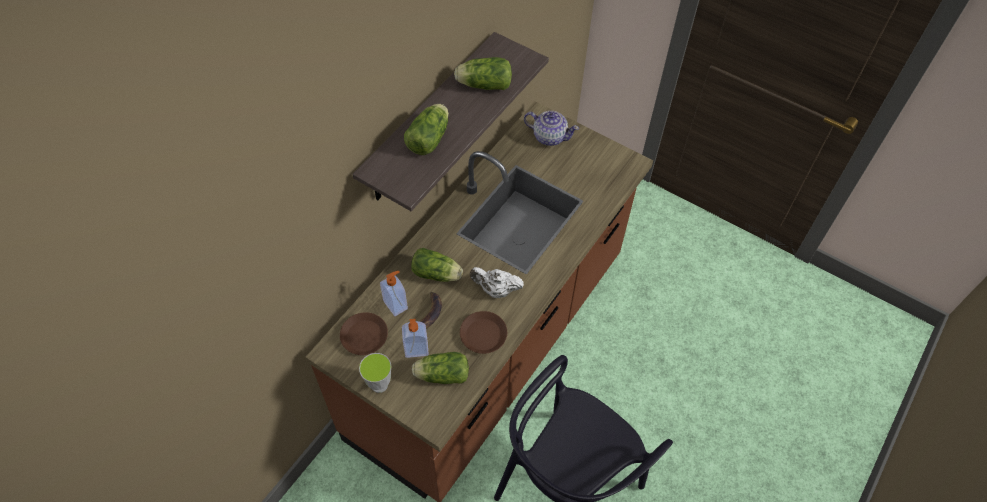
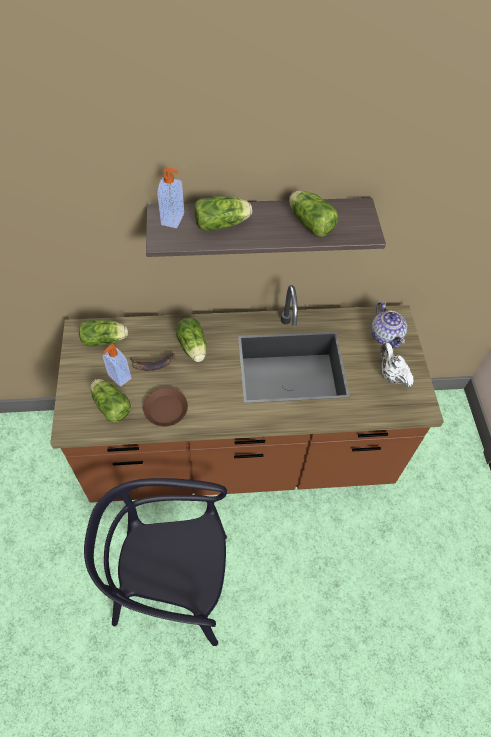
camera: 50 degrees right, 0 degrees up
(364, 336) = (106, 340): brown plate -> lettuce
(379, 385) = (74, 374): cup -> none
(396, 304) = (146, 341): soap dispenser -> soap dispenser (173, 219)
(496, 290) = (211, 392): white teapot -> white teapot (391, 375)

